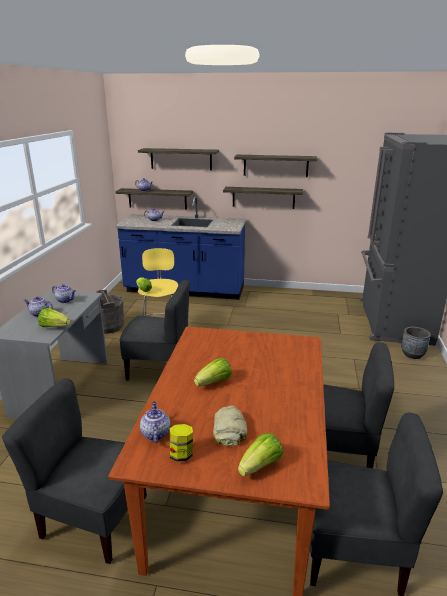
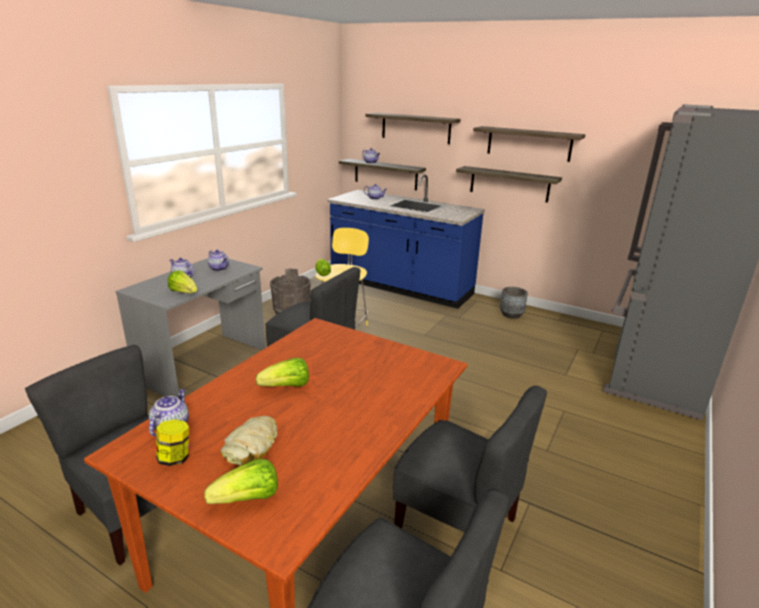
camera: 20 degrees right, 0 degrees up
(412, 354) = (657, 424): grey planter -> grey planter (511, 315)

